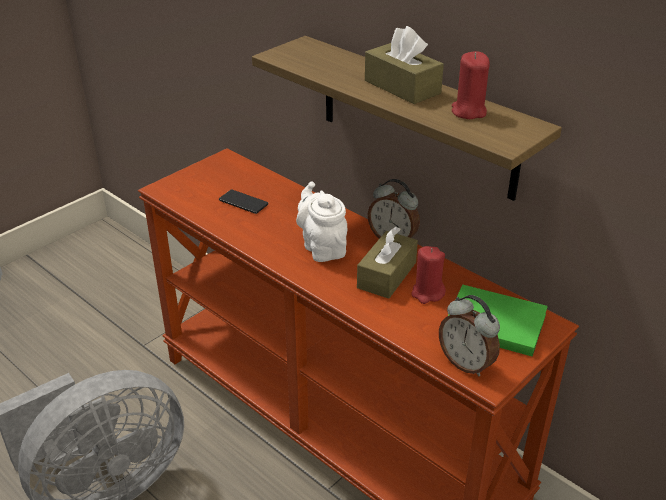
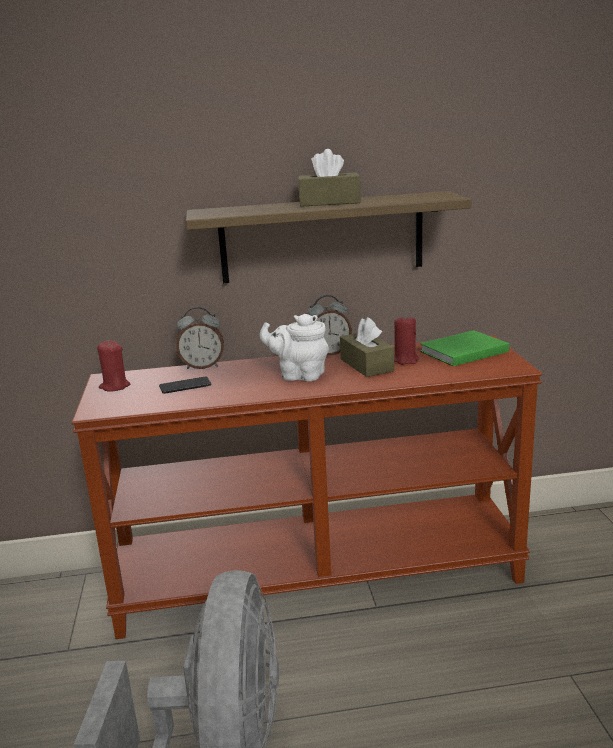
camera: 50 degrees left, 15 degrees down
(466, 363) = (493, 368): alarm clock -> alarm clock (202, 366)
(468, 111) = (394, 197): red candle -> red candle (114, 386)

